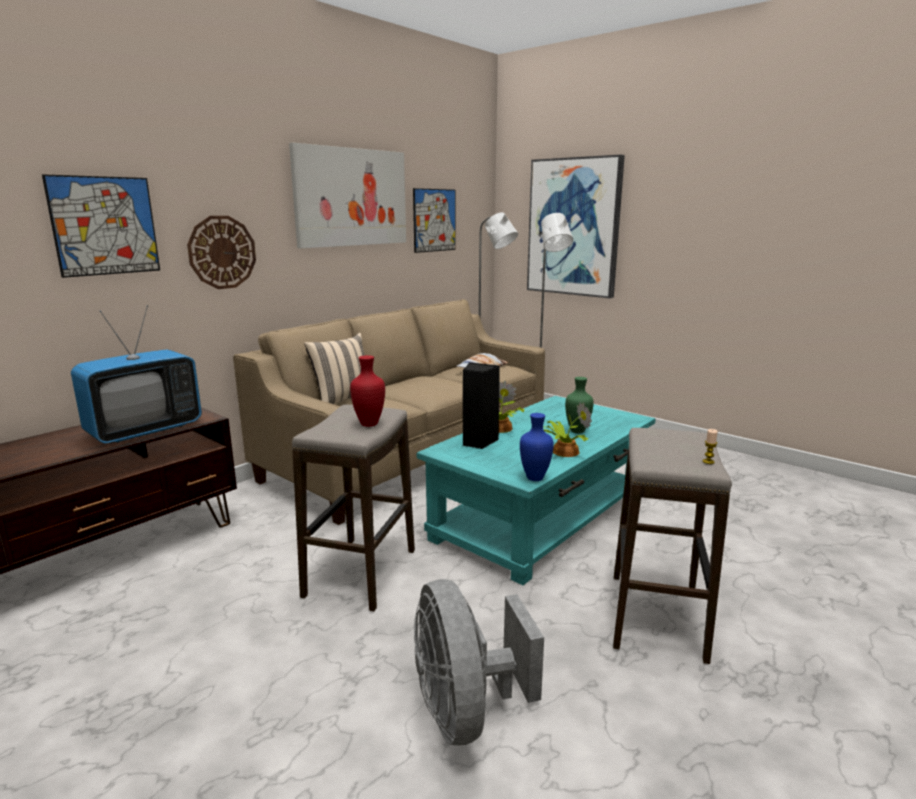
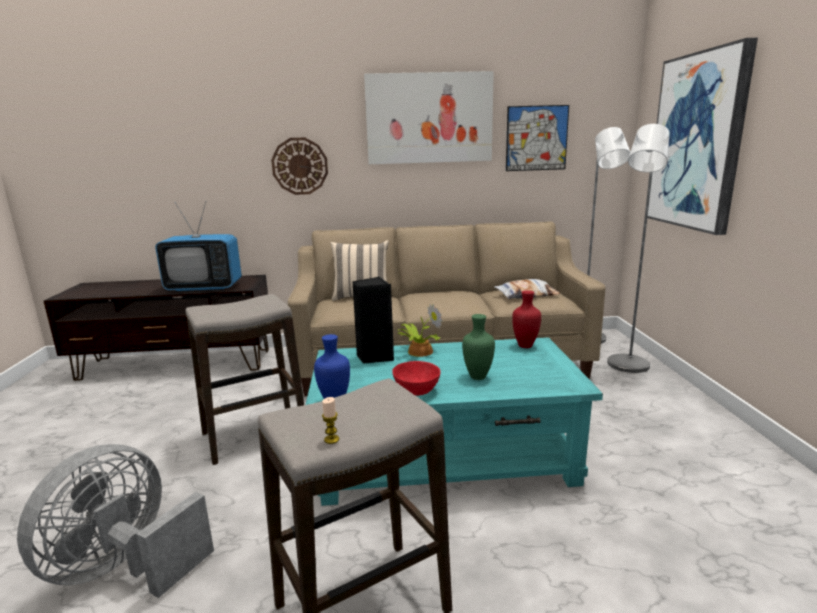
camera: 45 degrees right, 0 degrees up
(105, 226) = (214, 146): picture -> none
(368, 424) = (240, 311): red vase -> red vase (524, 346)
(563, 451) = (416, 390): potted plant -> red bowl

